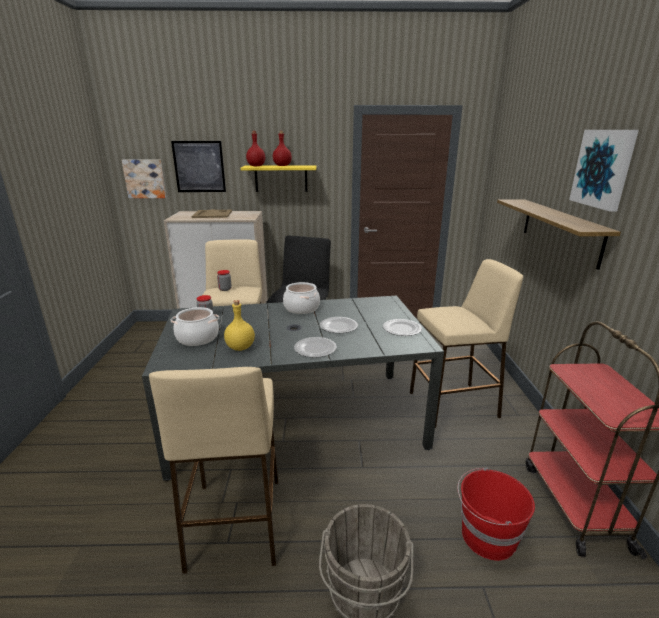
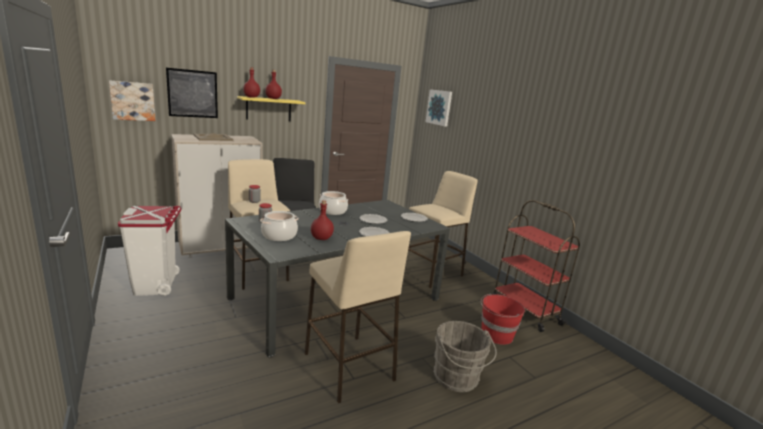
camera: 30 degrees left, 5 degrees down
(140, 367) = (156, 285): none -> white trash can
(240, 348) = (322, 238): yellow bottle -> red bottle
(560, 230) = (487, 152): shelf -> none
(603, 168) = (515, 115): picture -> picture (439, 107)

